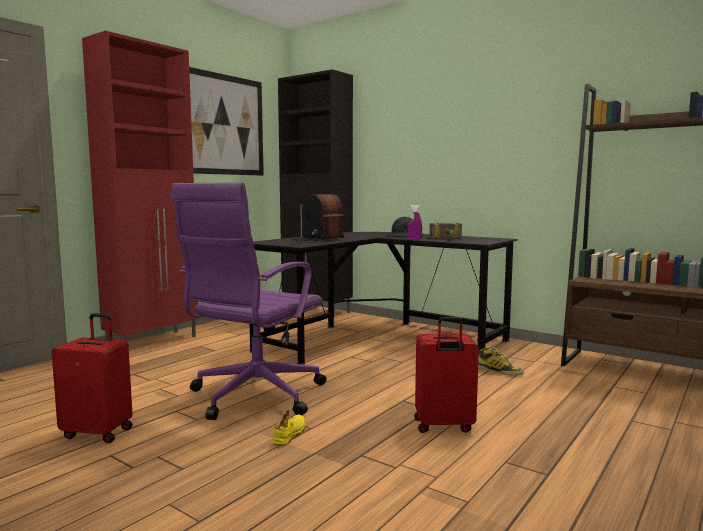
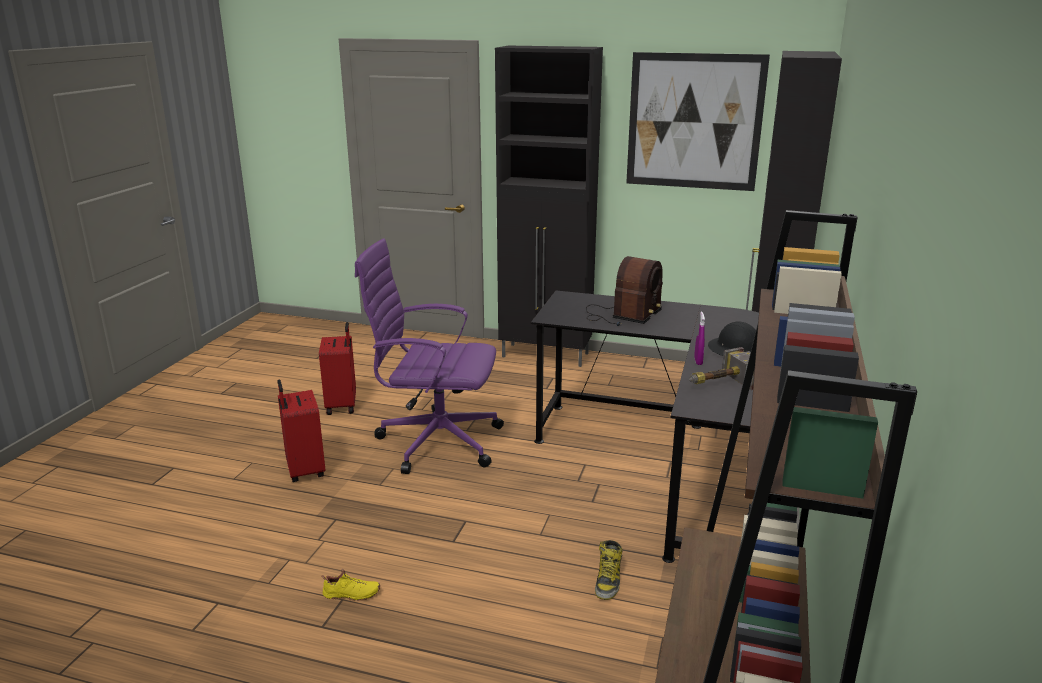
camera: 70 degrees right, 15 degrees up
(154, 342) = (546, 355): red cabinet -> black cabinet
(290, 435) = (362, 478): yellow shoe -> yellow shoe (351, 595)
(443, 426) = (409, 554): red suitcase -> red suitcase (304, 471)

